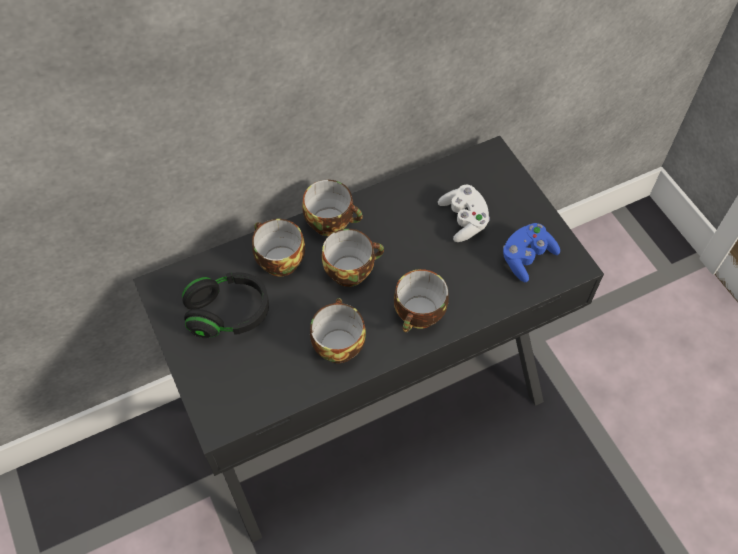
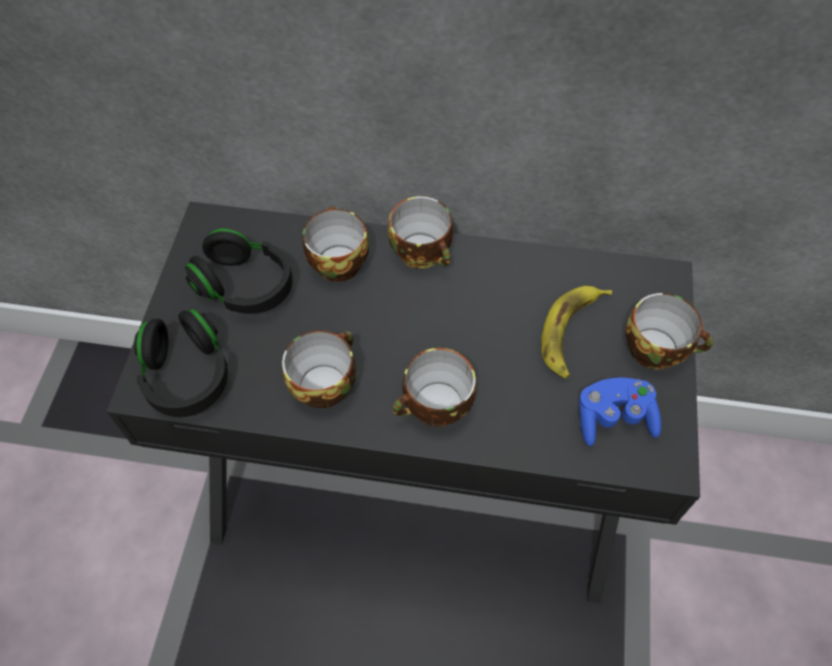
camera: 35 degrees right, 0 degrees up
(240, 395) = (187, 375): none -> black headphones
(351, 269) = (402, 314): cup -> cup (657, 348)
(464, 220) = (571, 333): white game controller -> banana

